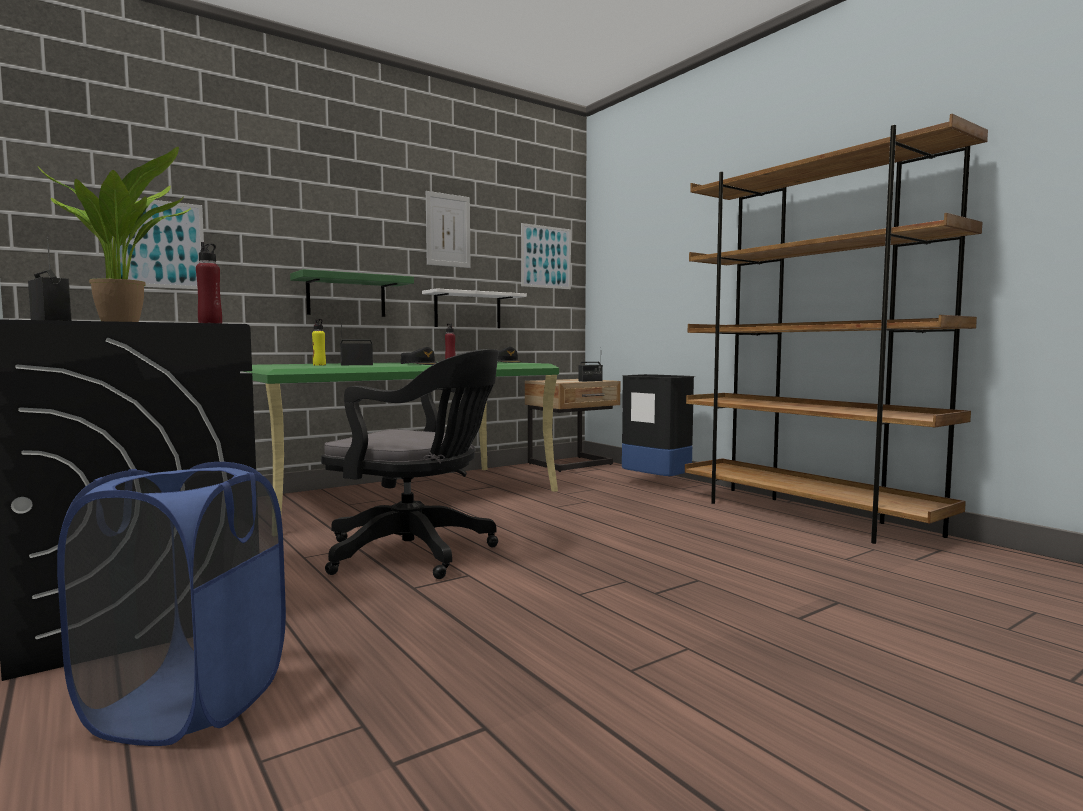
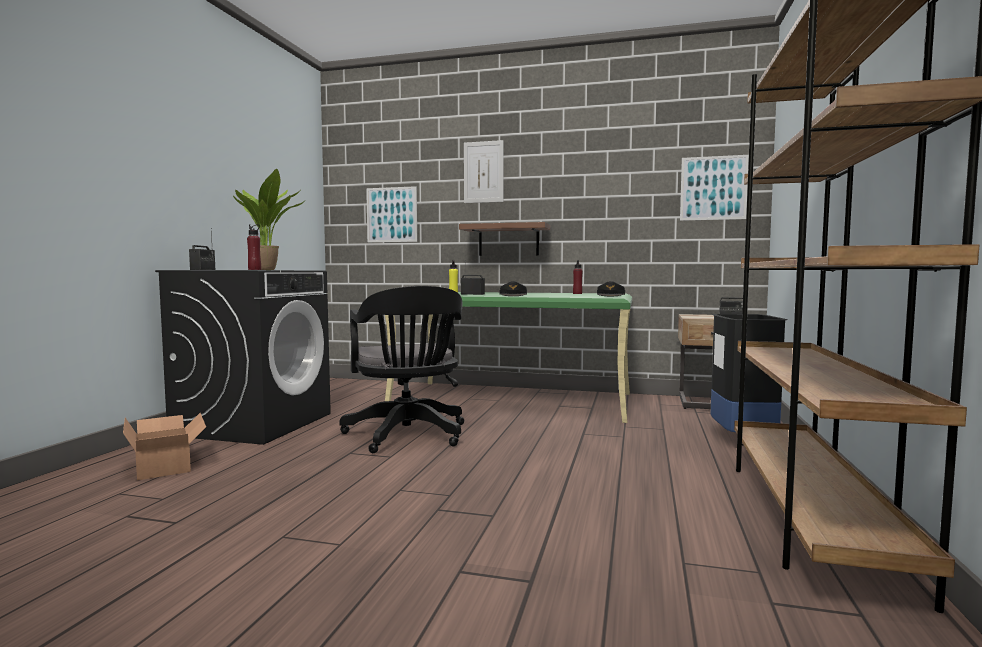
camera: 50 degrees right, 0 degrees up
(188, 702) = (166, 464): blue laundry basket -> cardboard box
(346, 296) = (508, 240): green shelf -> brown shelf
(448, 230) = (599, 176): picture -> picture (483, 172)
(468, 310) = (617, 247): white shelf -> none

